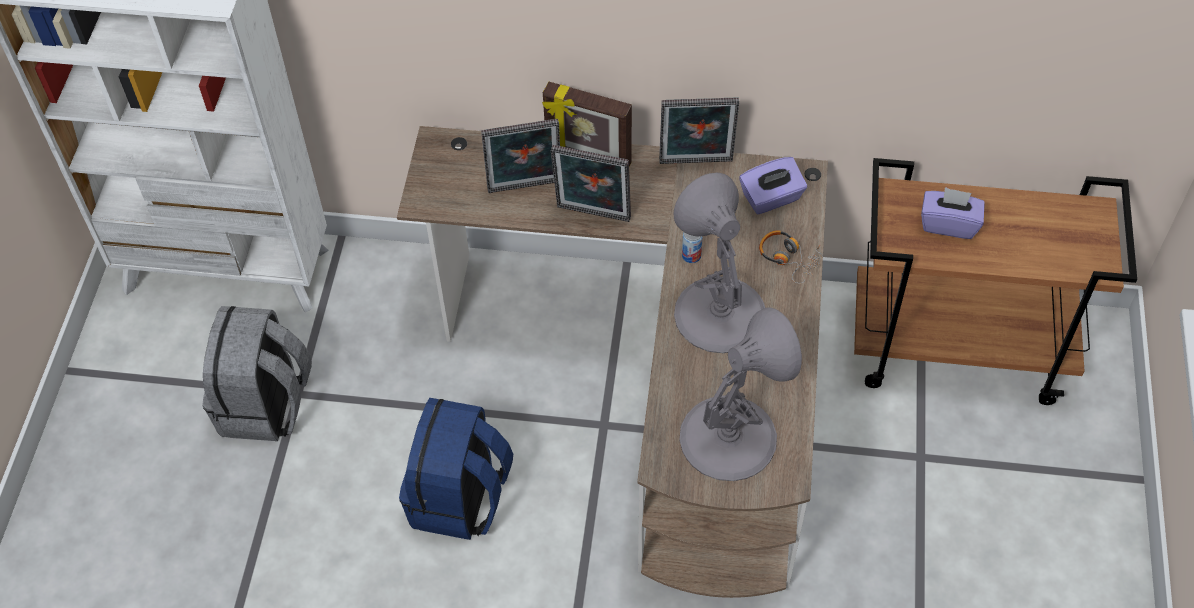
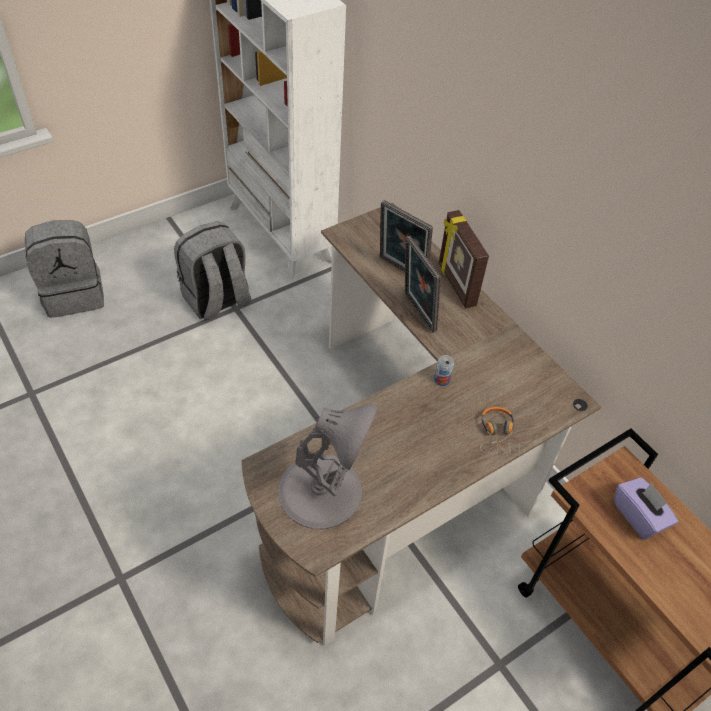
camera: 45 degrees right, 5 degrees down
(95, 554) = (74, 294): none -> grey backpack
(460, 499) = (234, 422): blue backpack -> none
(696, 164) = (513, 338): picture frame -> none
(718, 312) = (413, 422): grey table lamp -> none
(771, 198) = (534, 394): purple tissue box -> none

